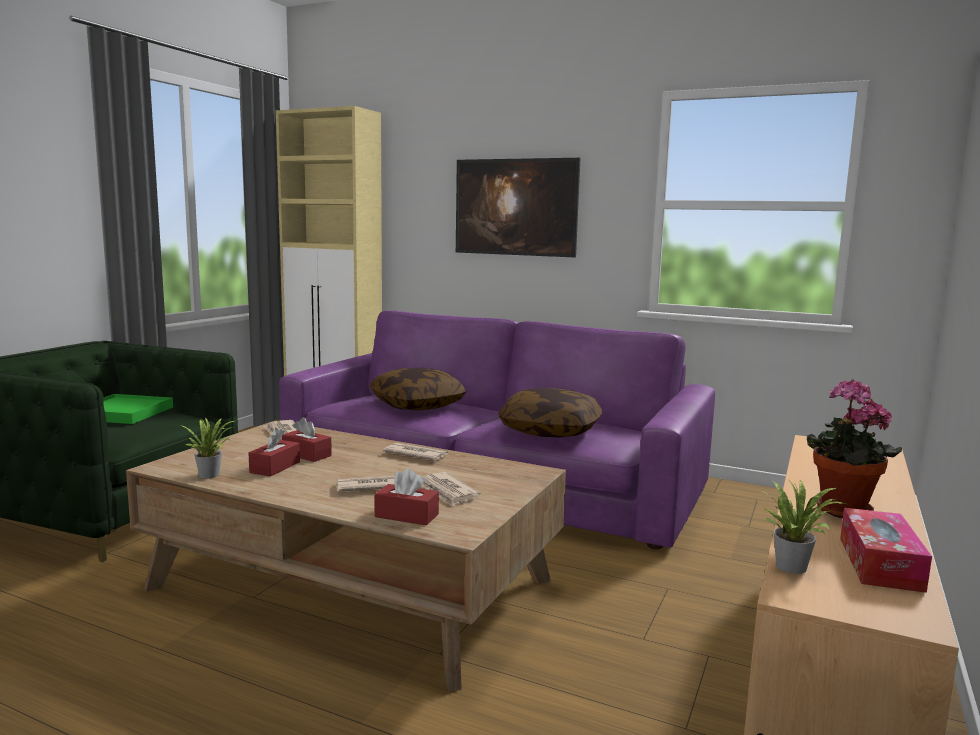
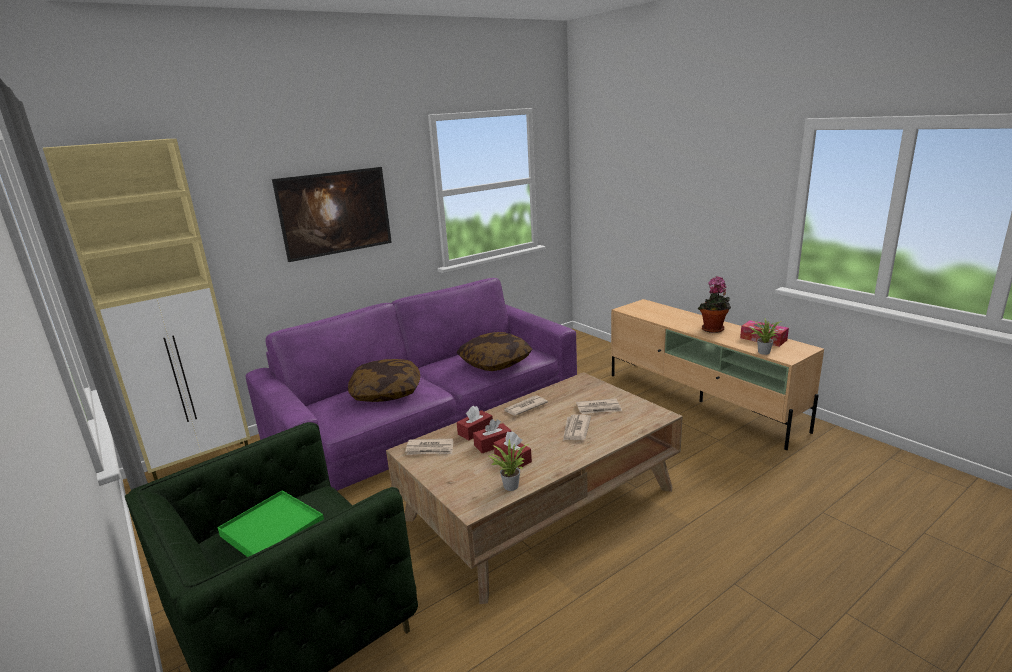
camera: 60 degrees left, 10 degrees up
(406, 515) = (629, 425): red tissue box -> red tissue box (475, 431)

